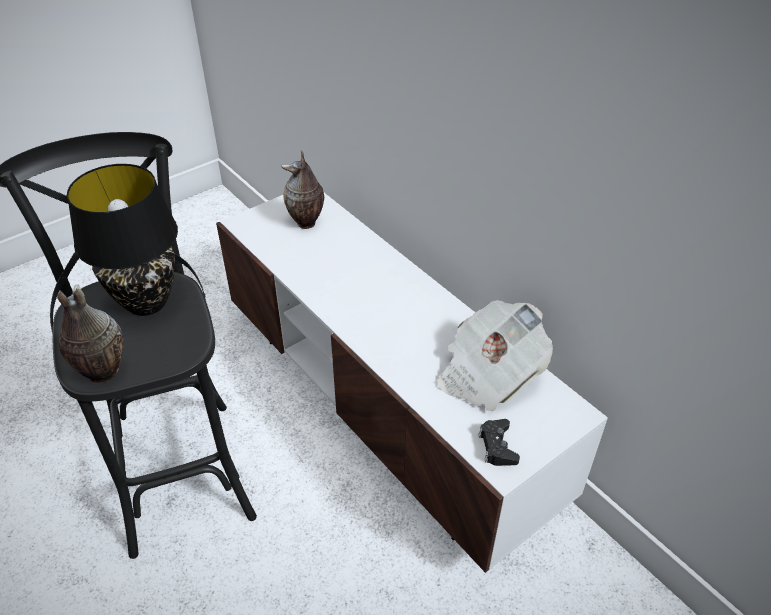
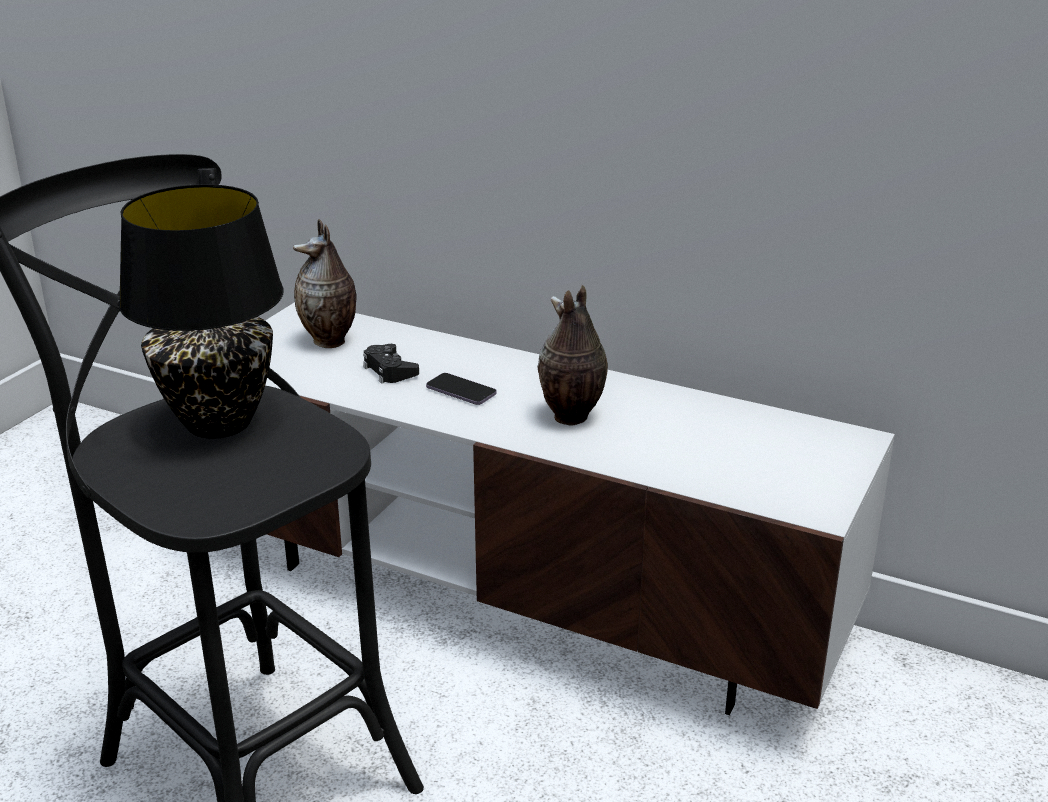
camera: 25 degrees left, 15 degrees down
(101, 373) = (224, 507): vase -> vase (570, 417)
(353, 288) = (461, 391): none -> phone
(488, 374) = (719, 430): newspaper -> none
(497, 446) = (793, 493): black game controller -> black game controller (389, 370)

